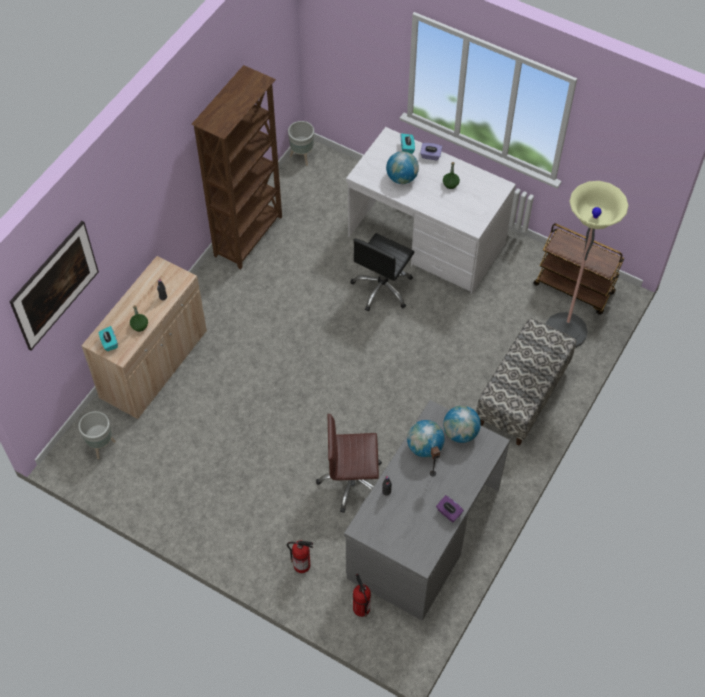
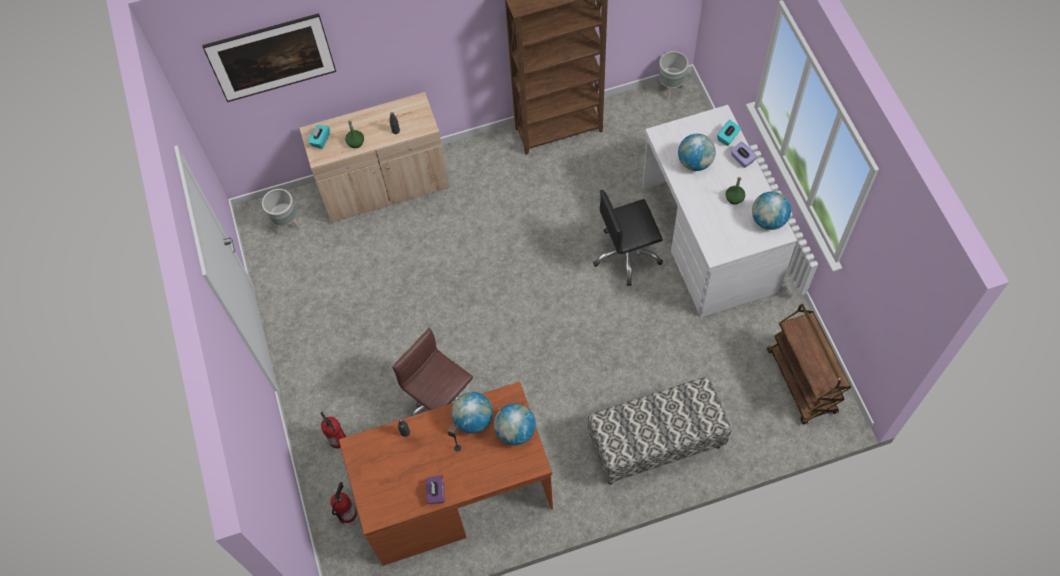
camera: 45 degrees right, 5 degrees up
(422, 533) = (454, 493): grey desk -> brown desk
(486, 183) = (768, 220): none -> globe
(565, 331) = (754, 414): floor lamp -> none

